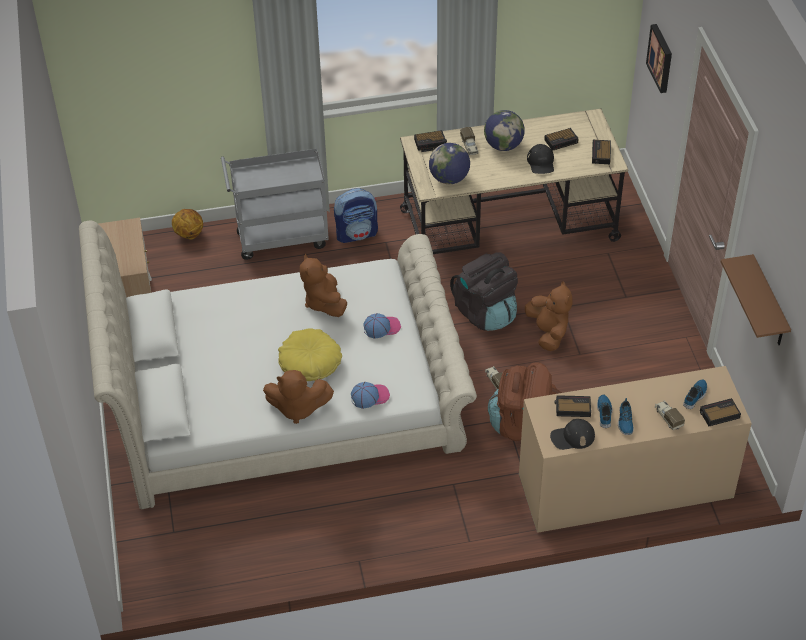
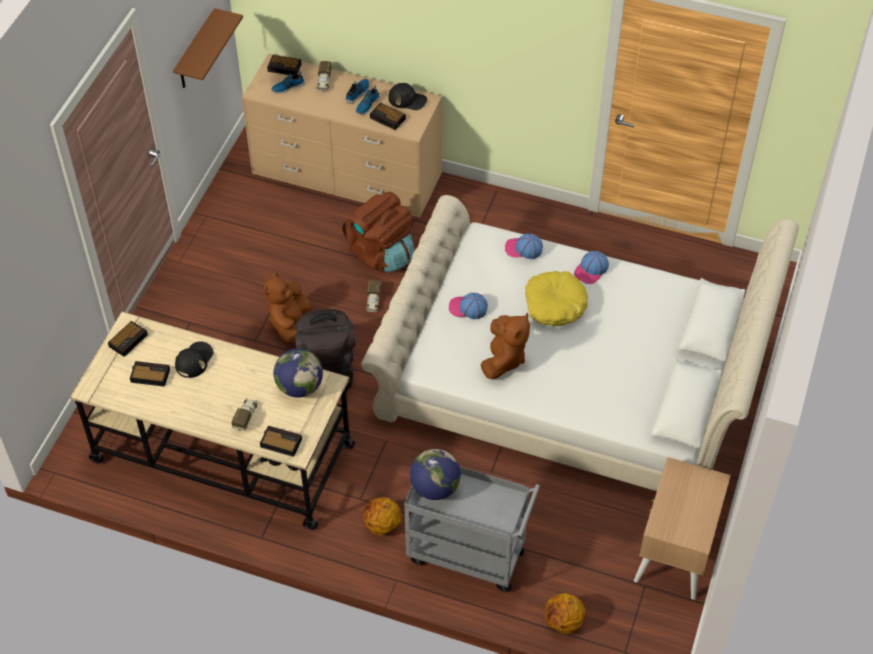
camera: 150 degrees left, 5 degrees up
(297, 408) = (591, 270): brown plush toy -> cap
(357, 234) = (382, 525): backpack -> basketball
(503, 146) = (211, 400): globe -> globe (435, 488)
(661, 58) = (29, 273): picture -> none

